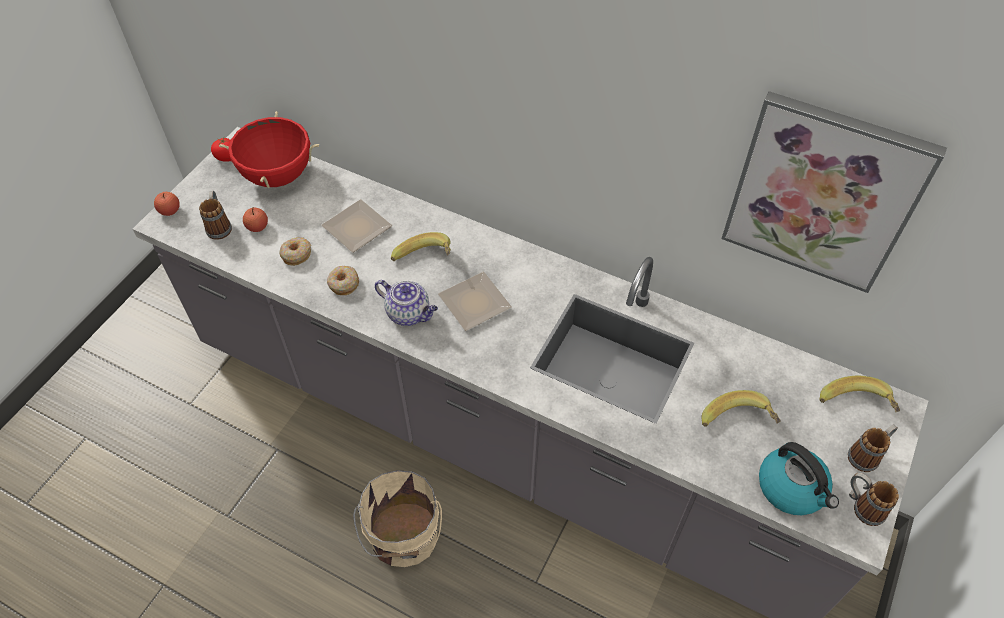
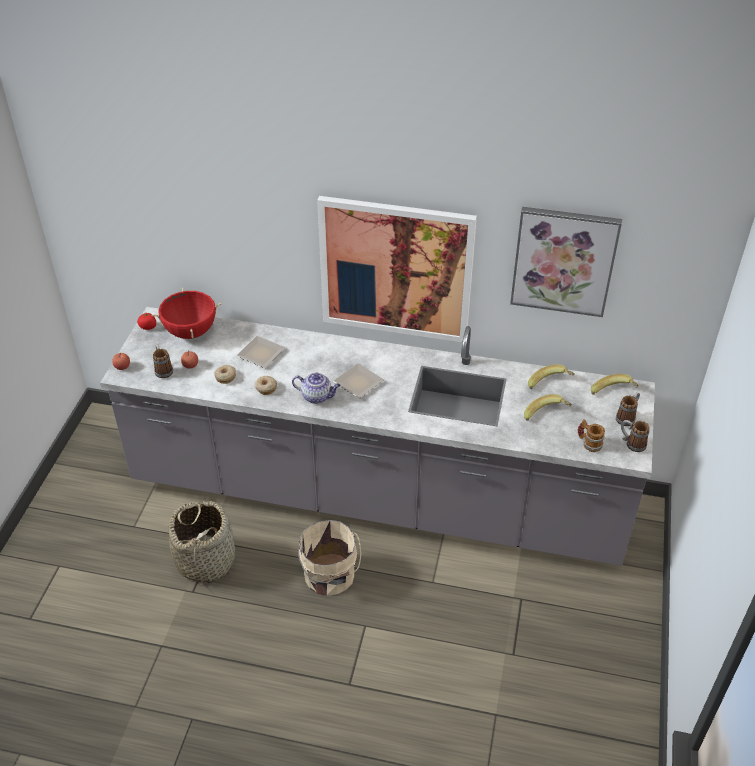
camera: 15 degrees left, 10 degrees down
(259, 473) = (206, 560): none -> basket
(425, 261) = (315, 364): banana -> banana (550, 385)
(556, 148) = (396, 269): none -> picture
(792, 488) = (589, 443): kettle -> mug

